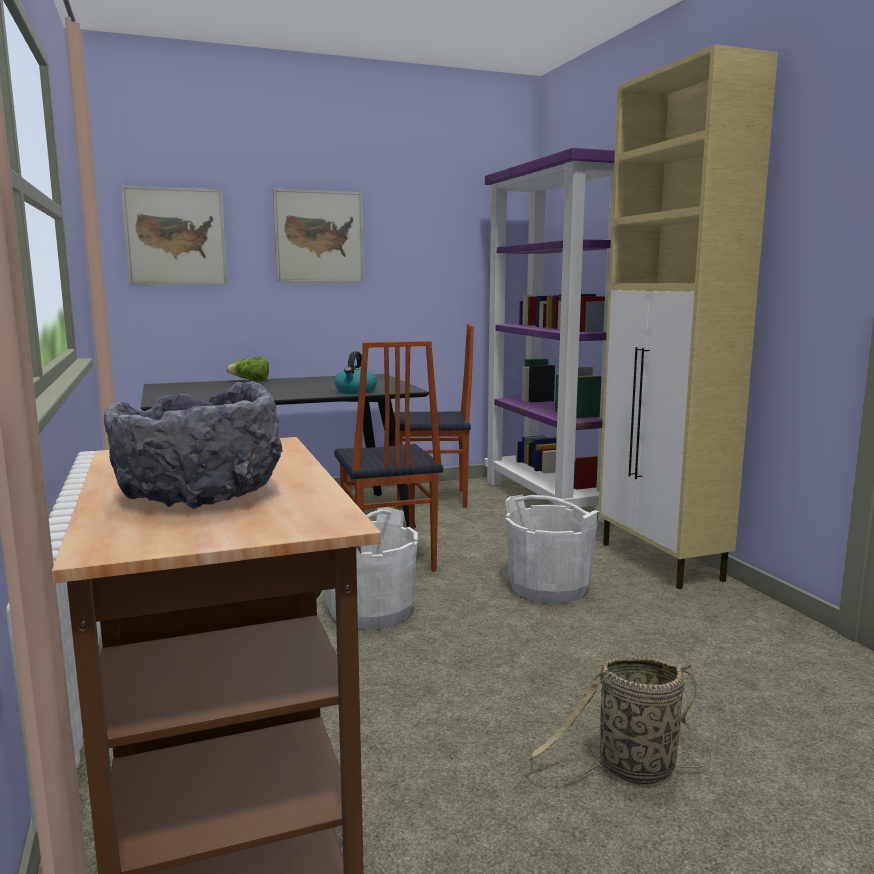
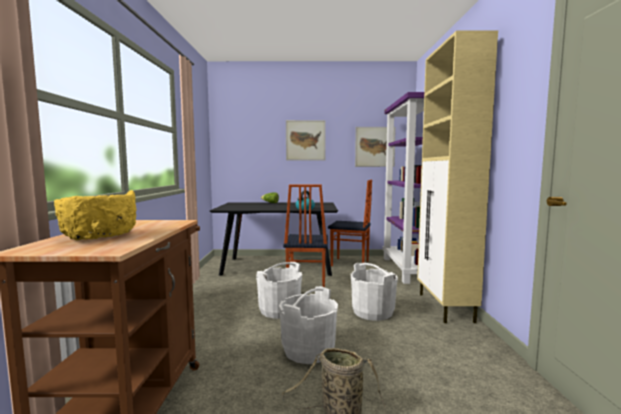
camera: 20 degrees right, 5 degrees down
(176, 237) = (245, 141): picture -> picture (375, 147)
(200, 495) = (99, 237): grey bowl -> yellow bowl
(492, 677) = (308, 350): none -> white bucket

